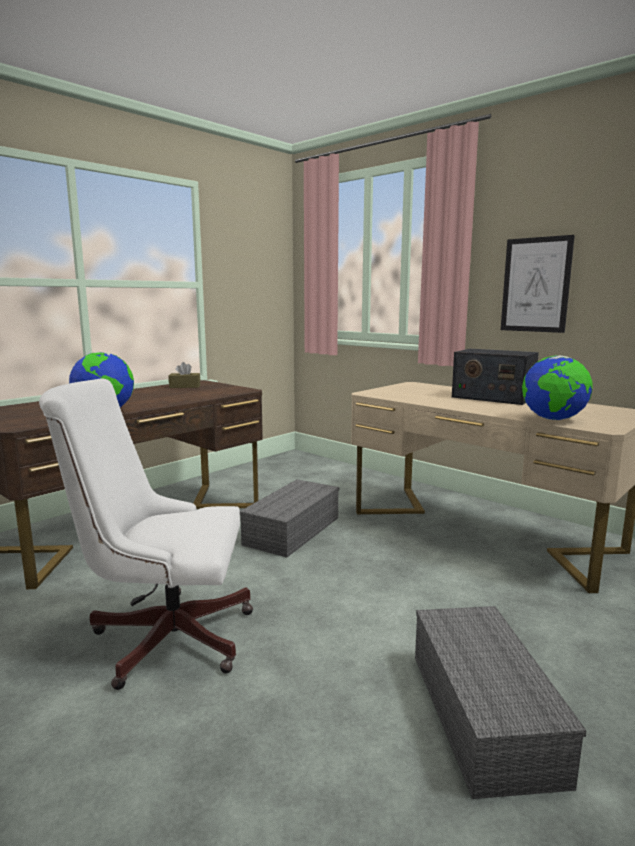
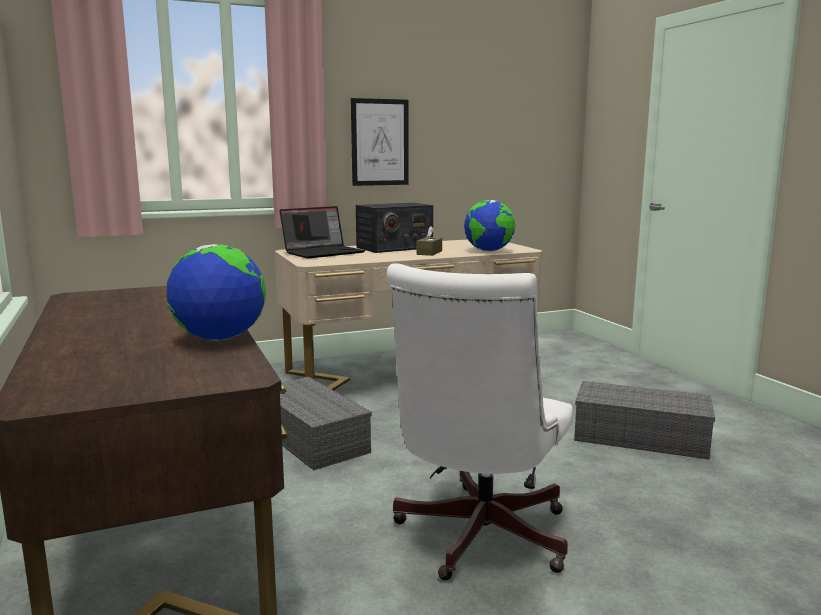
camera: 65 degrees left, 0 degrees up
(185, 386) = (96, 302): brown tissue box -> brown tissue box (429, 253)
(421, 389) = (323, 252): none -> laptop

